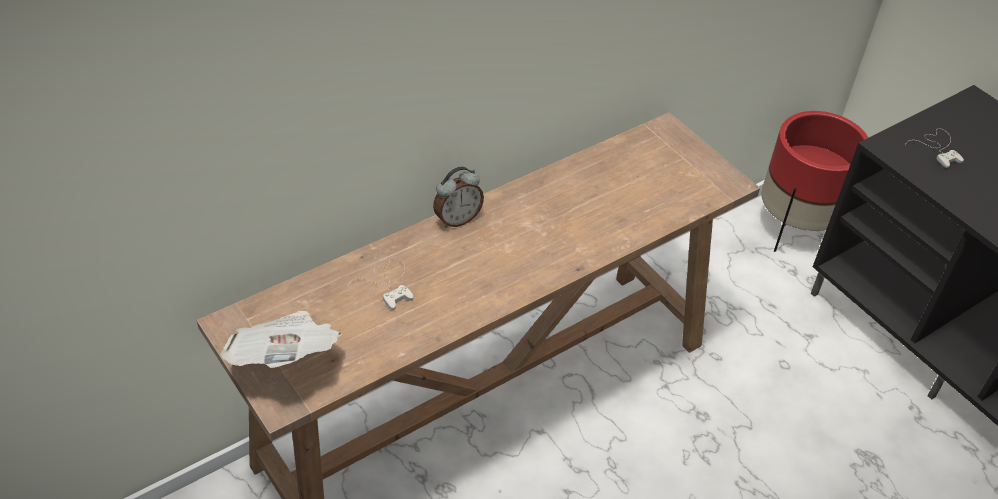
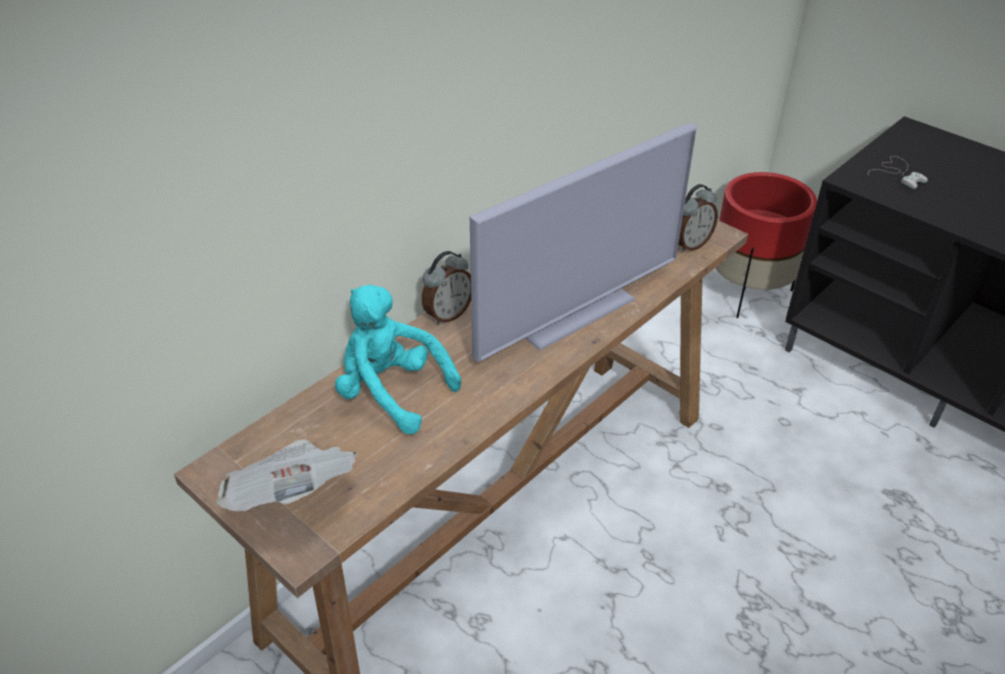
camera: 10 degrees left, 5 degrees down
(388, 283) = (391, 392): white game controller -> turquoise plush toy
(569, 237) = (573, 312): none -> television
(700, 189) = (690, 244): none -> alarm clock

